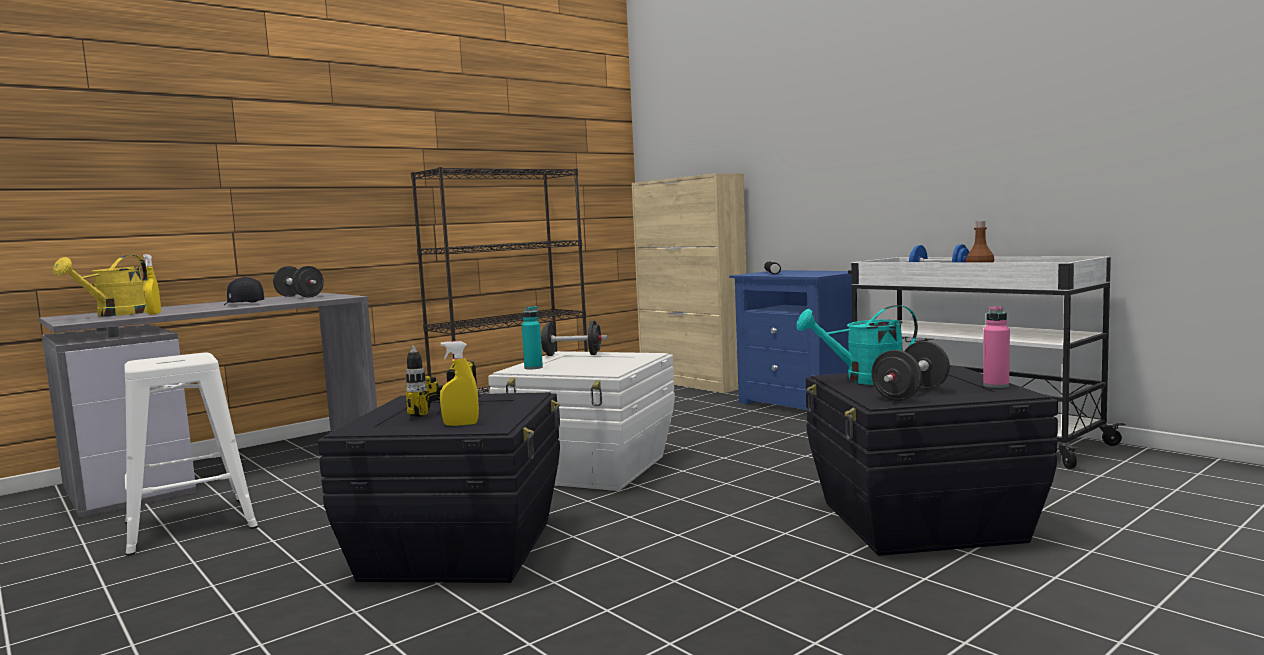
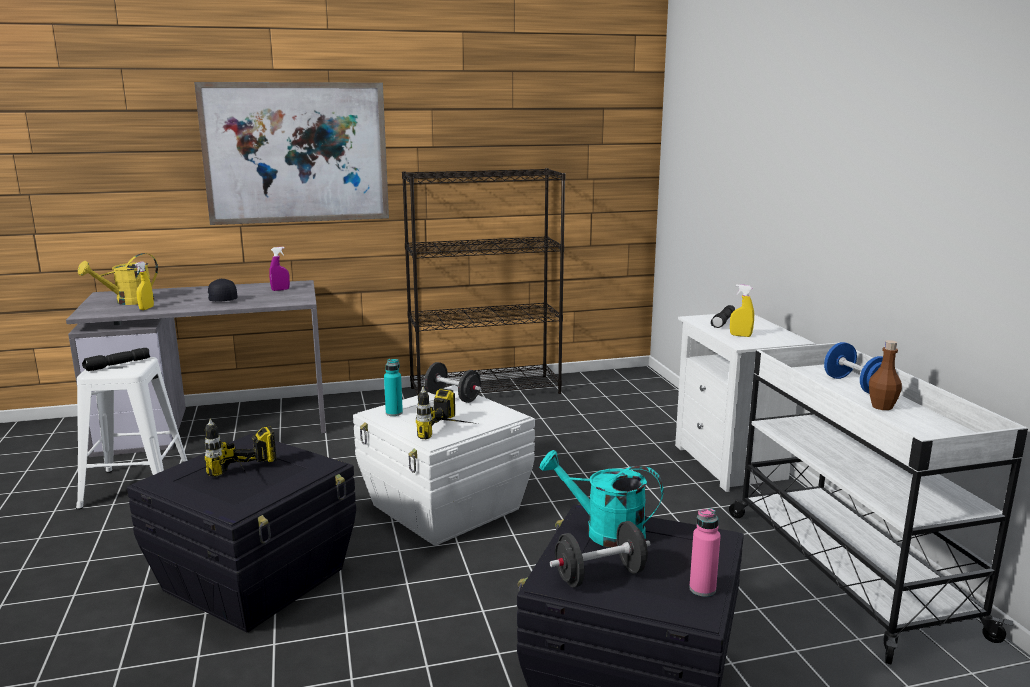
camera: 25 degrees right, 10 degrees up
(168, 359) = (117, 365): none -> black flashlight
(297, 149) = (296, 153): none -> picture
(299, 296) = (280, 290): black dumbbell -> purple spray bottle
(461, 424) = (222, 499): yellow spray bottle -> yellow spray bottle (740, 335)
(617, 367) = (453, 432): none -> power drill
(693, 382) = (669, 401): beige cabinet -> none
(800, 403) = (732, 463): blue nightstand -> white nightstand

